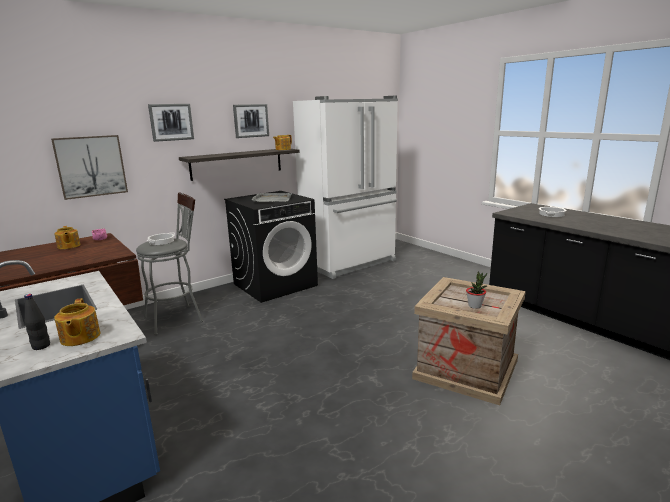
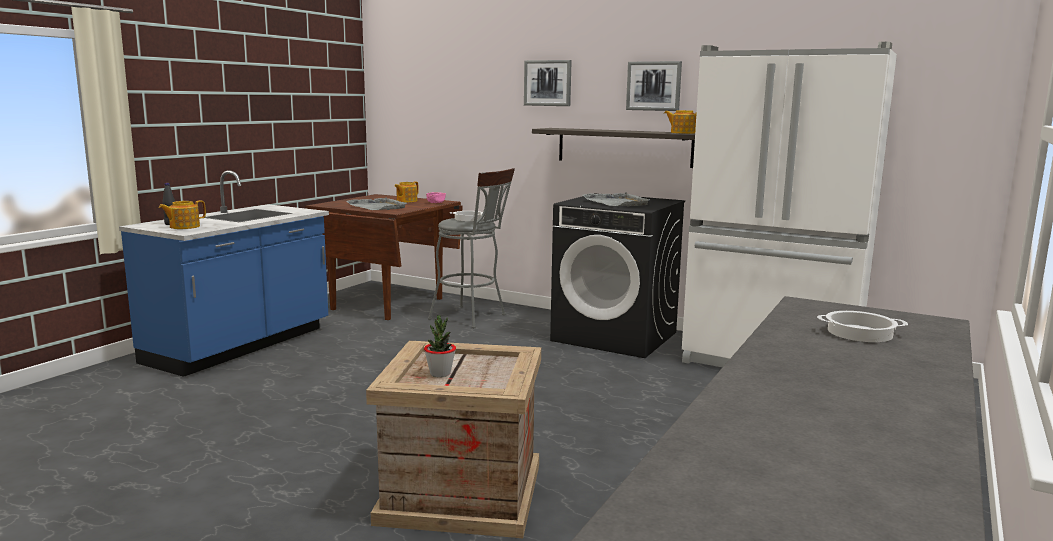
camera: 65 degrees right, 5 degrees down
(79, 257) = (378, 207): none -> grey tray
(91, 166) = (464, 127): picture -> none

